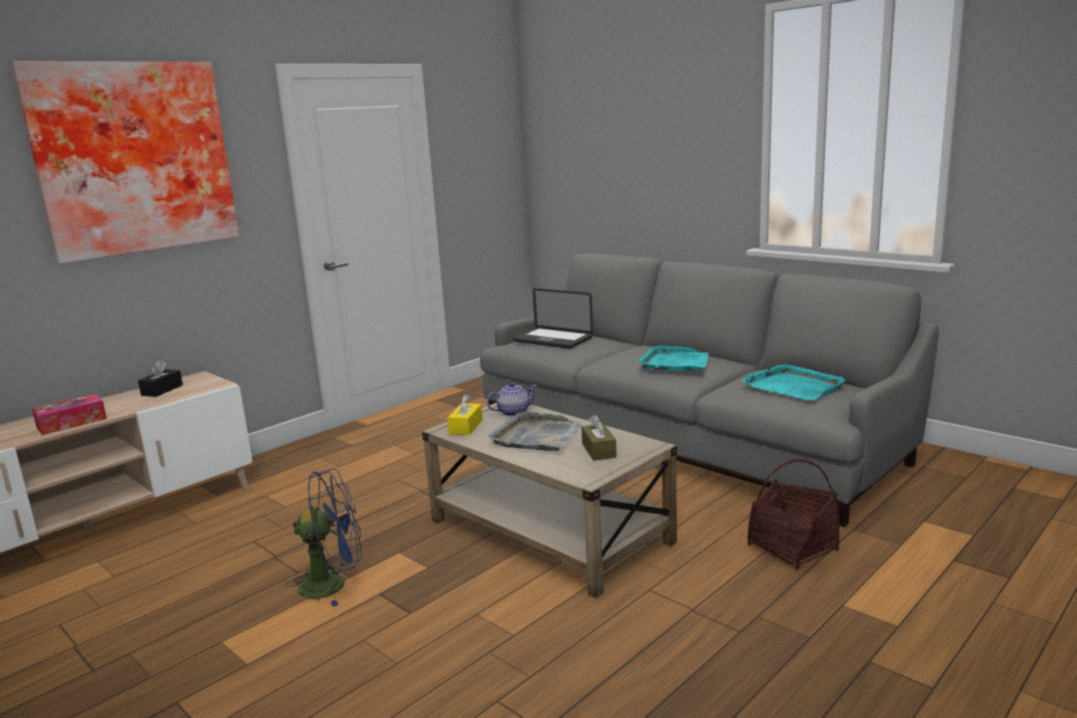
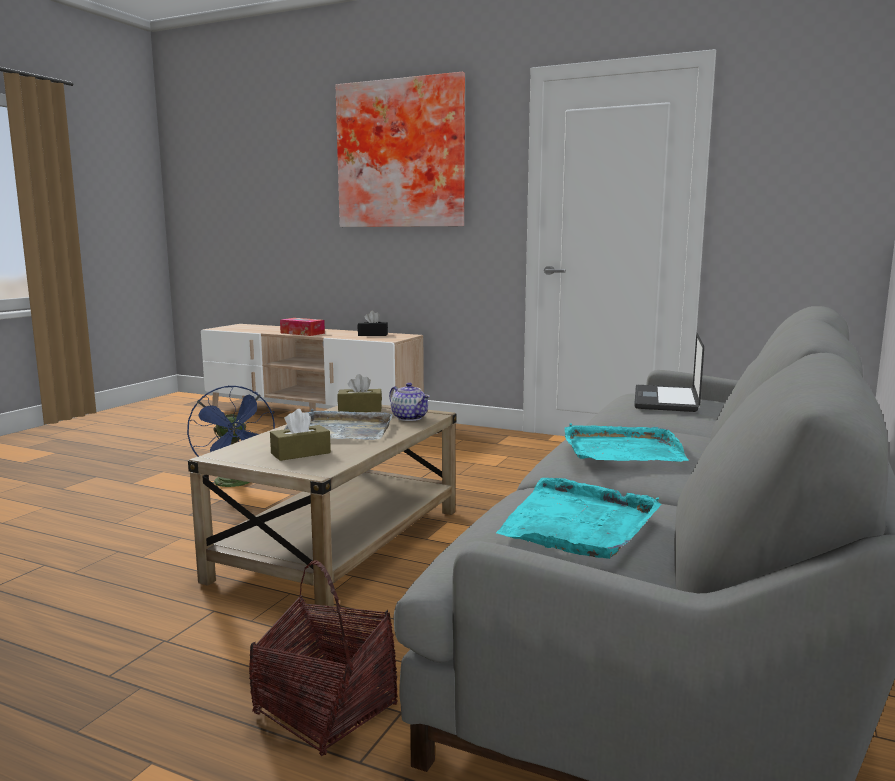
camera: 70 degrees right, 5 degrees down
(466, 427) = (360, 409): yellow tissue box -> brown tissue box

